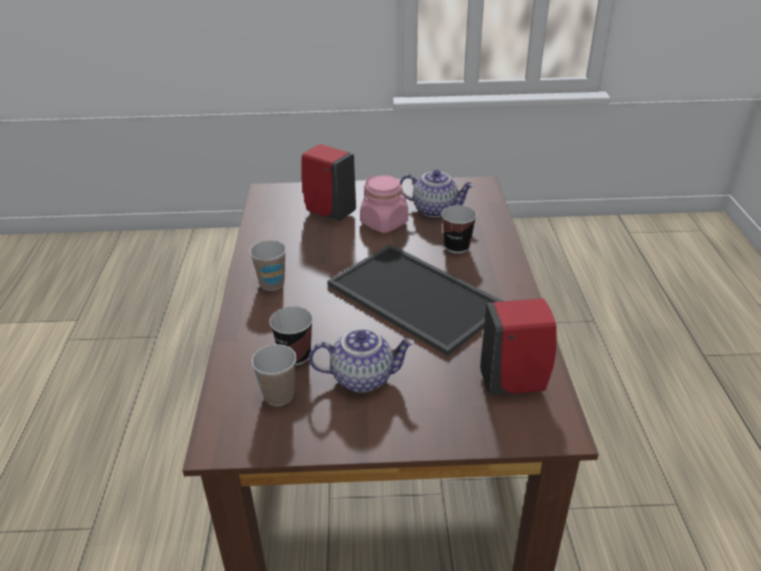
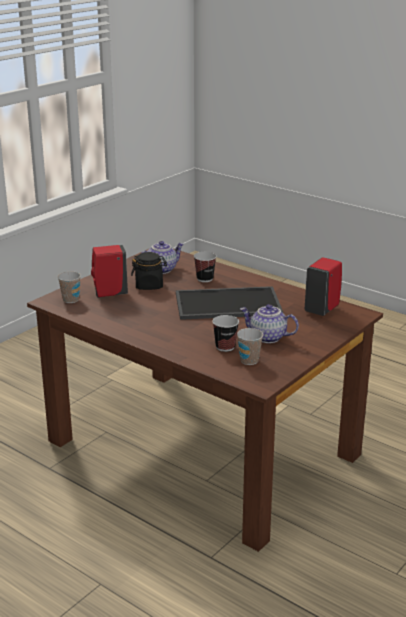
camera: 50 degrees left, 10 degrees down
(272, 284) = (152, 332): cup -> cup (70, 300)
(363, 377) = (267, 337): teapot -> teapot turned 105 degrees counterclockwise
(384, 223) = (149, 285): pink jar -> black jar

